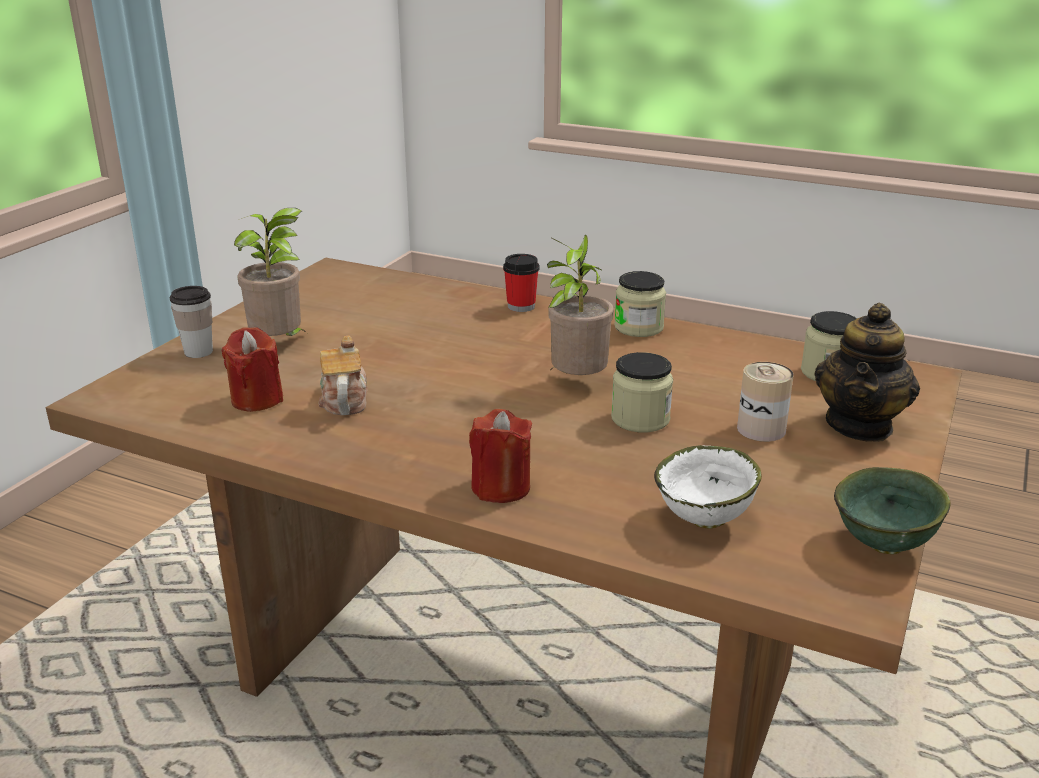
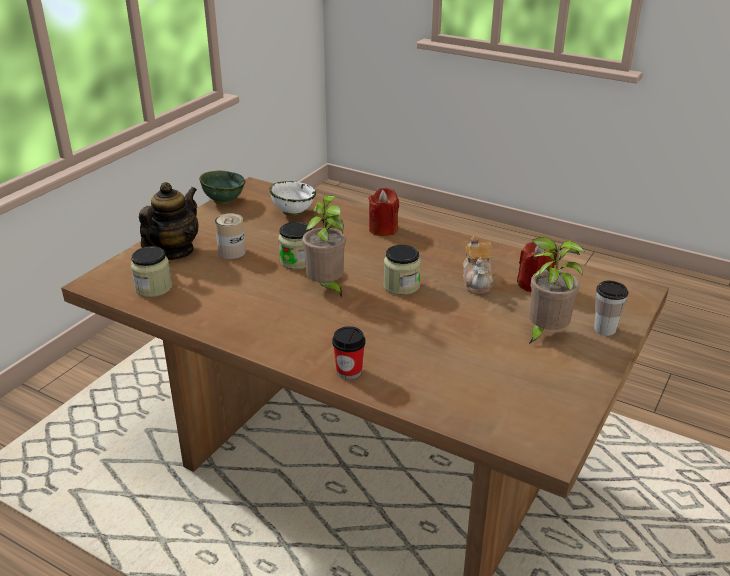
camera: 175 degrees left, 5 degrees up
(638, 327) = (258, 339): jar -> jar (401, 286)

